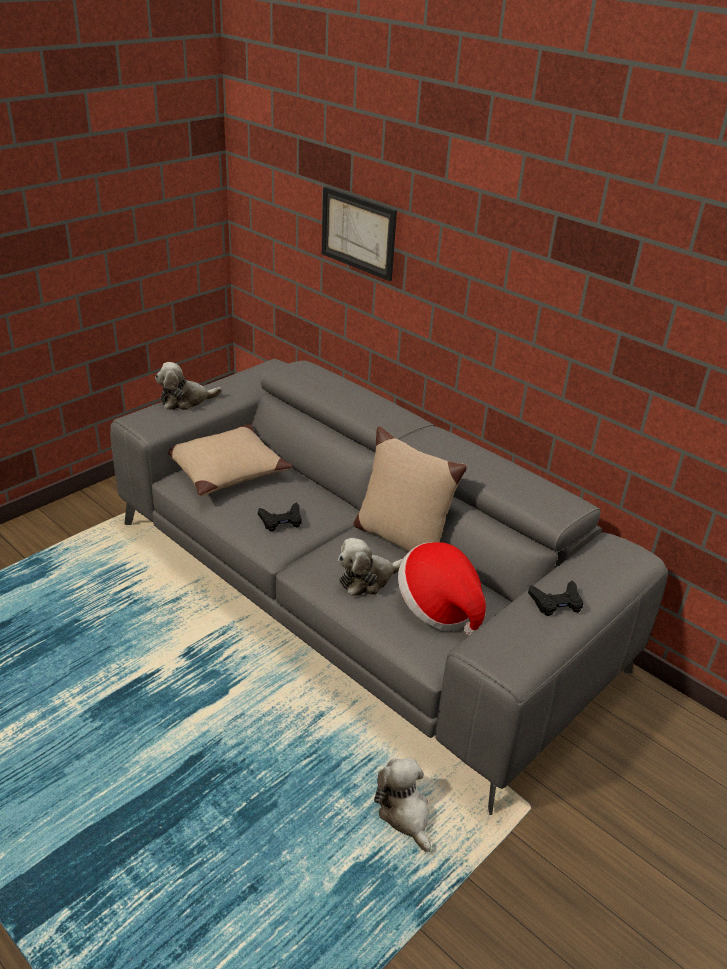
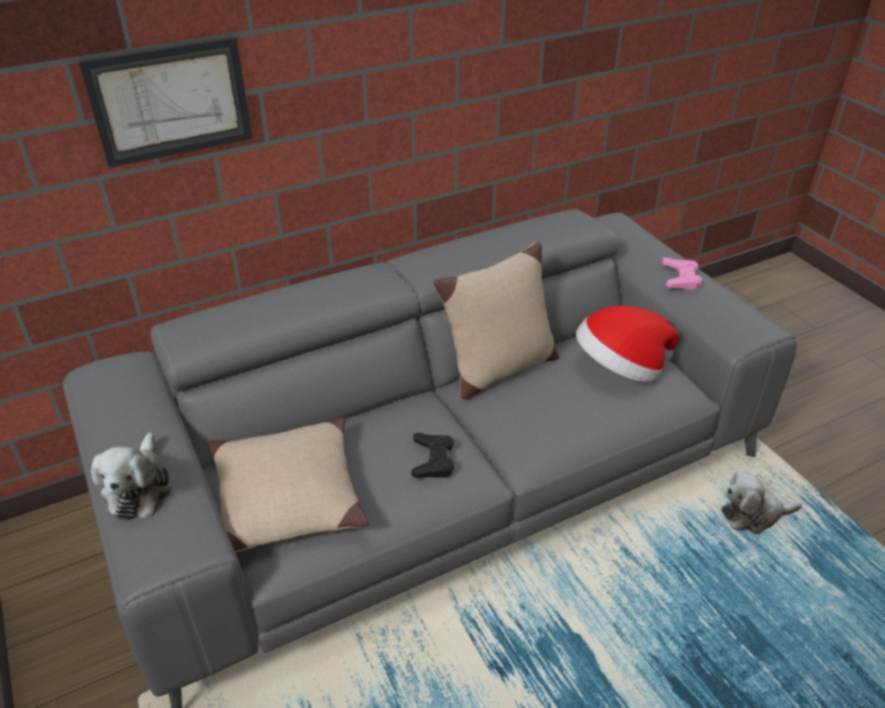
camera: 70 degrees left, 5 degrees up
(368, 579) = (565, 409): plush toy -> none
(556, 602) = (680, 278): black game controller -> pink game controller

